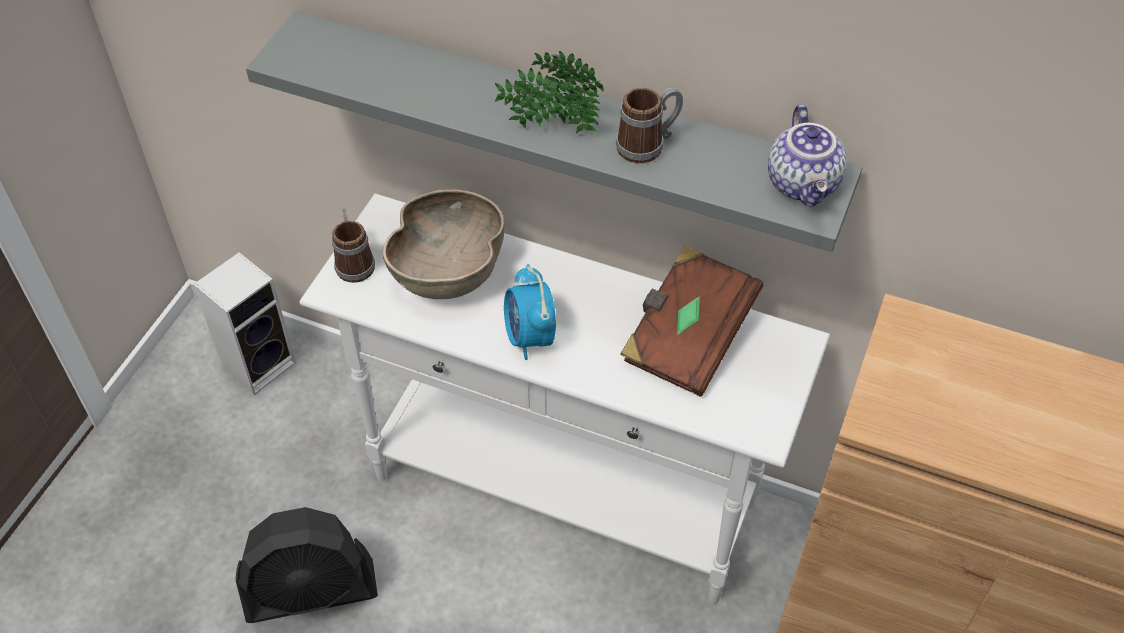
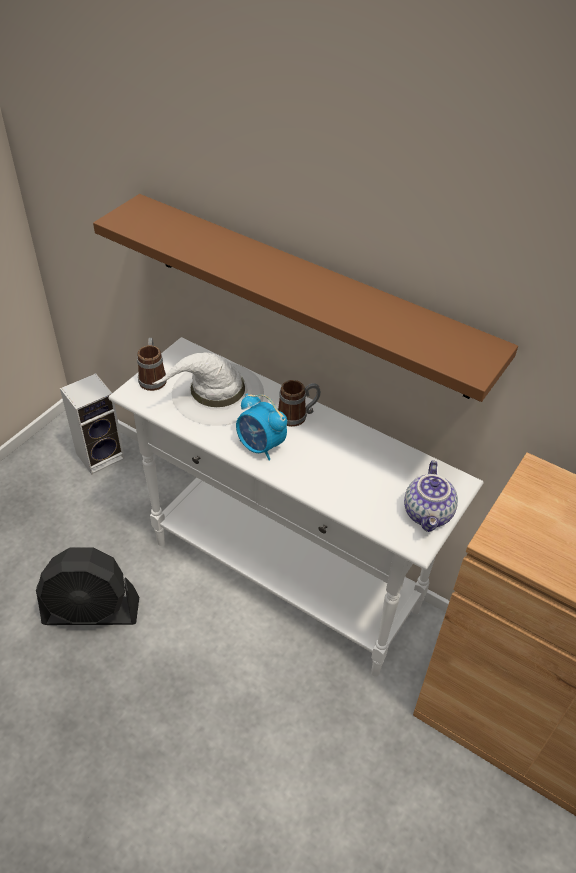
camera: 10 degrees right, 5 degrees down
(449, 271) = (216, 394): brown bowl -> white hat
(530, 338) = (260, 446): alarm clock -> alarm clock turned 45 degrees counterclockwise
(550, 126) = (291, 286): potted plant -> none
(562, 124) = (307, 294): grey shelf -> brown shelf
(648, 144) = (359, 308): mug -> mug (297, 415)
(687, 337) = (375, 465): brown book -> none
(804, 185) = (470, 351): teapot -> teapot (429, 514)

